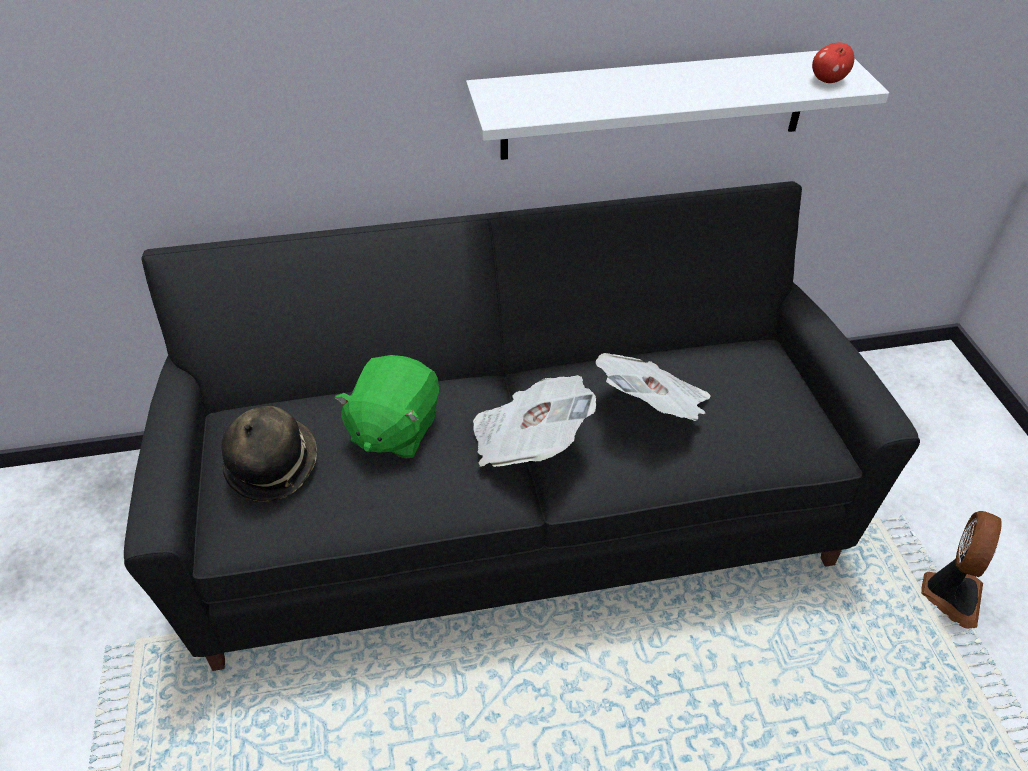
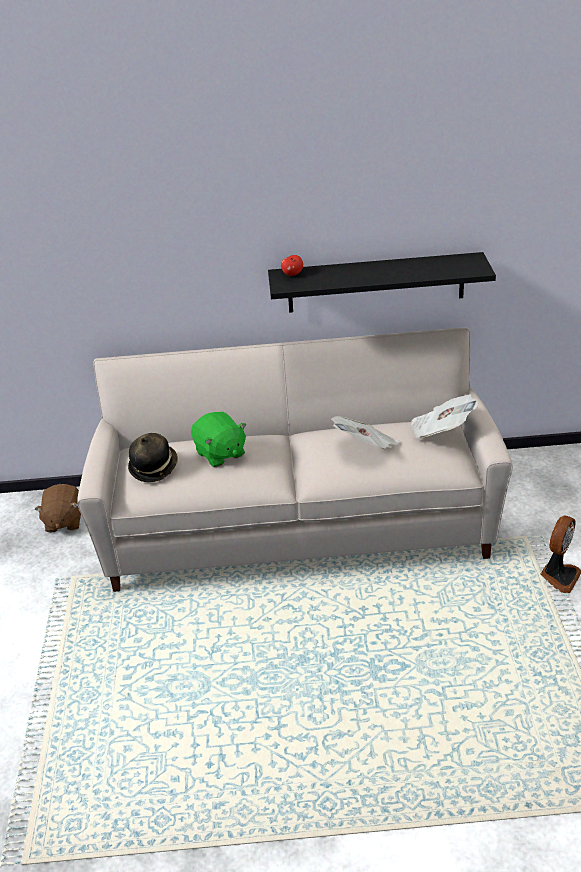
camera: 10 degrees right, 10 degrees down
(118, 521) = (63, 521): none -> brown plush toy
(393, 429) = (220, 454): green plush toy -> green plush toy turned 60 degrees counterclockwise
(512, 506) = (296, 522): black sofa -> beige sofa
(528, 442) = (292, 462): newspaper -> newspaper (441, 431)
(655, 105) = (376, 282): white shelf -> black shelf
(828, 80) = (464, 269): apple -> apple (292, 274)

